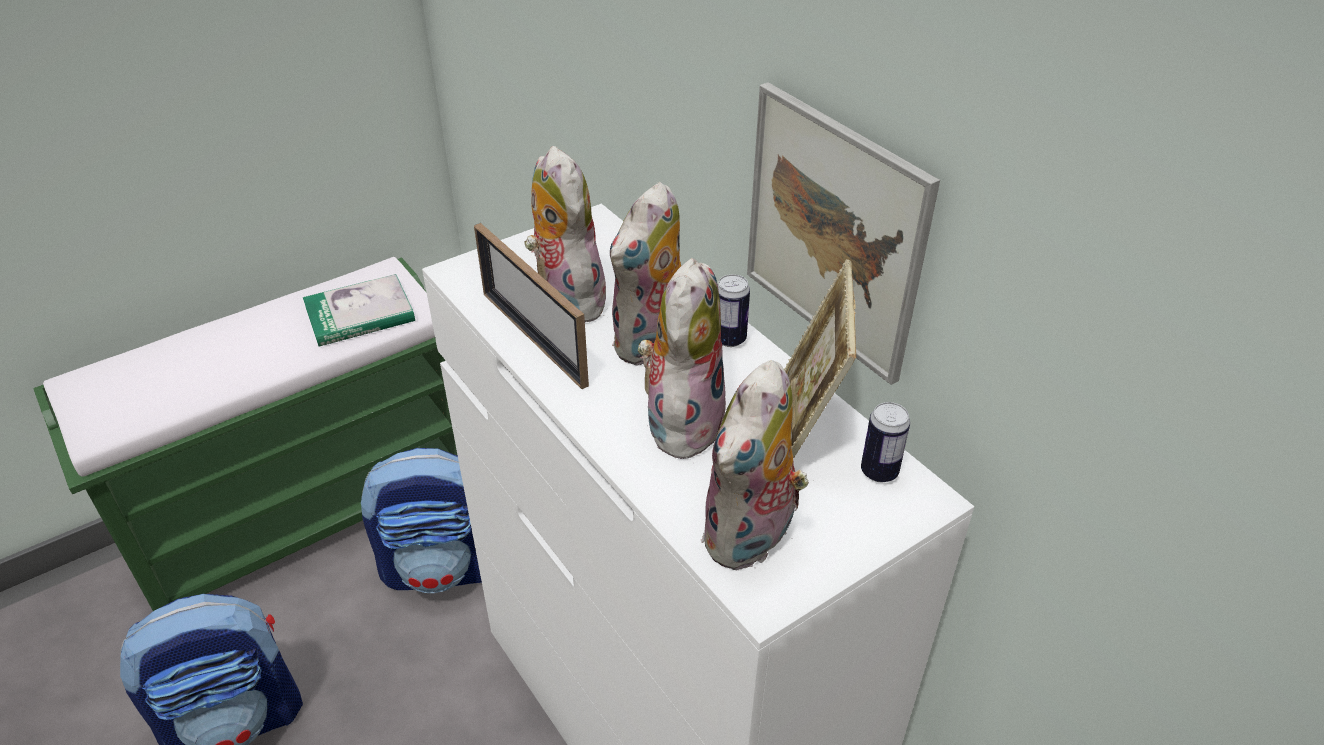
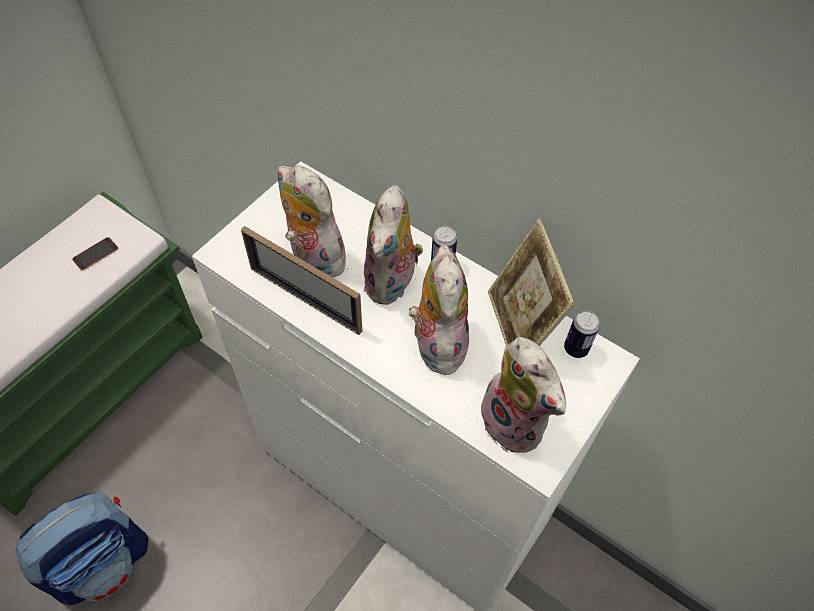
camera: 20 degrees left, 15 degrees up
(360, 314) = (95, 254): book -> phone
(442, 567) = (207, 409): backpack -> none
(751, 538) = (516, 423): plush toy -> plush toy turned 45 degrees counterclockwise
(834, 232) = (520, 196): picture -> none

